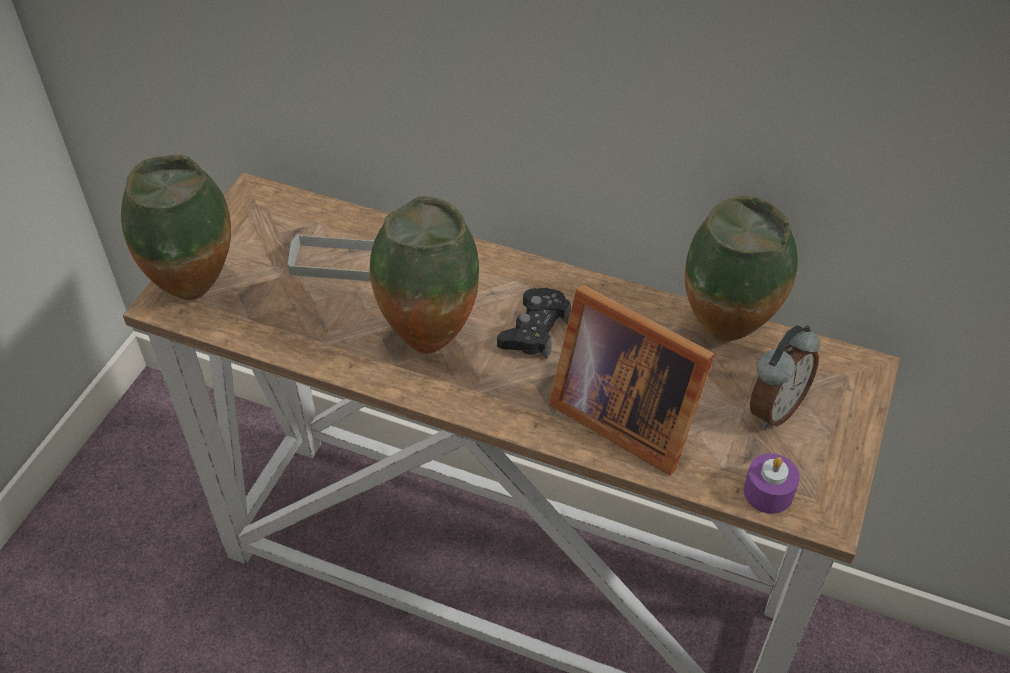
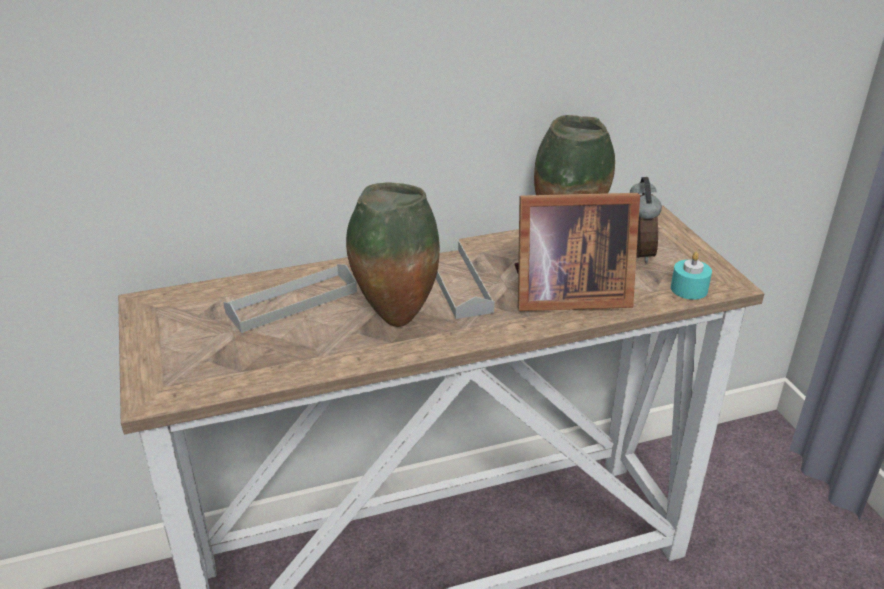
camera: 40 degrees left, 15 degrees down
(198, 291) = (175, 376): vase -> none
(534, 330) = (457, 282): black game controller -> grey tray
(768, 492) = (689, 289): purple candle -> turquoise candle

